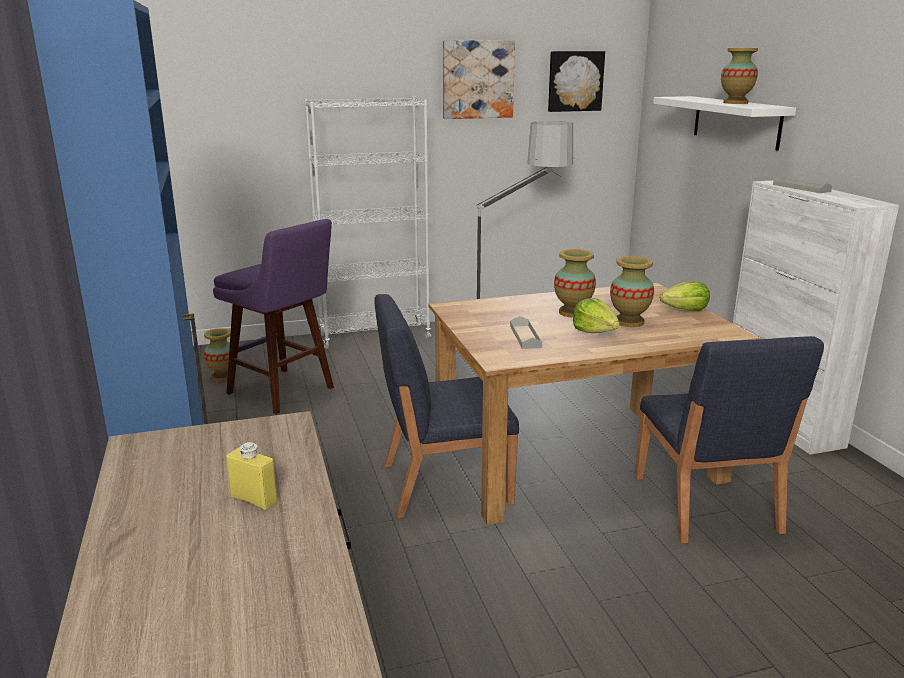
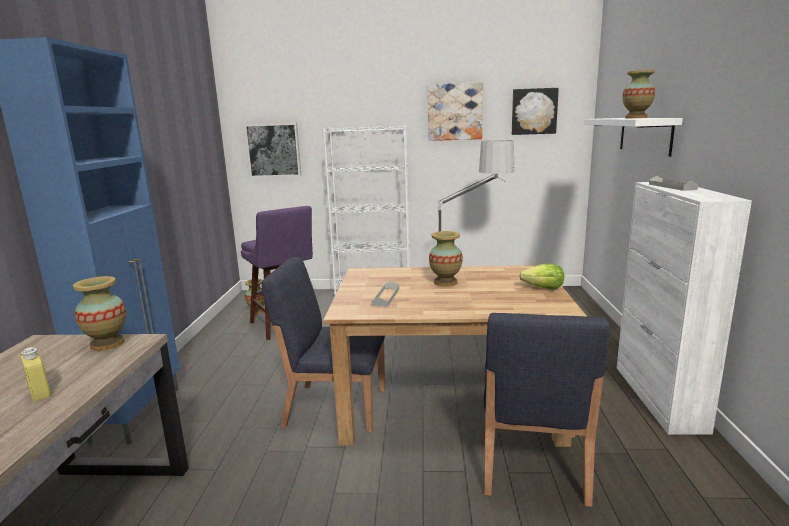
camera: 20 degrees right, 5 degrees down
(217, 132) = (273, 150): none -> picture
(595, 331) = (446, 298): lettuce -> none
(629, 322) = (483, 293): vase -> vase (107, 344)

